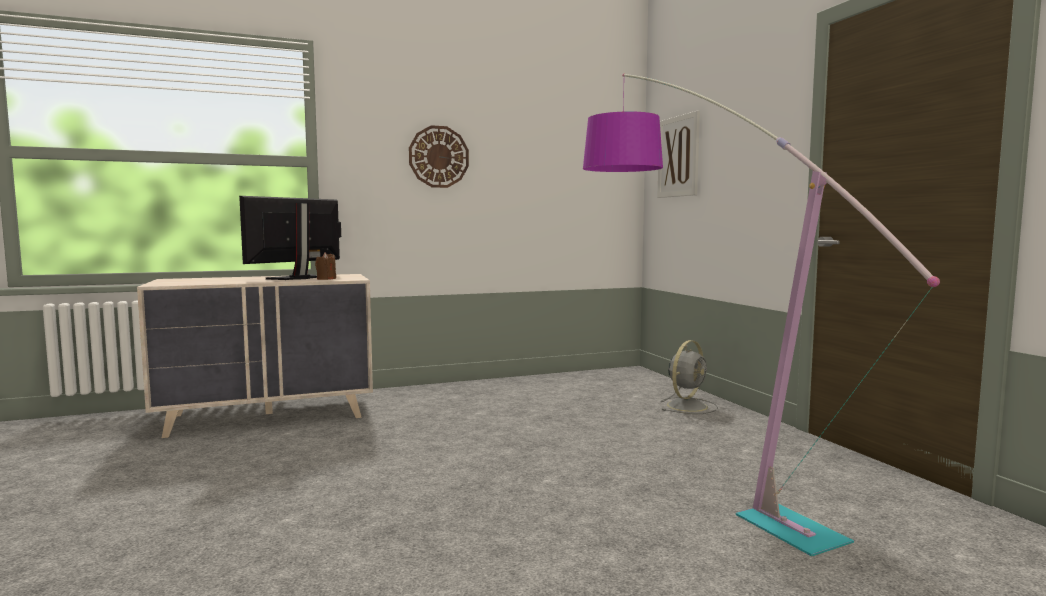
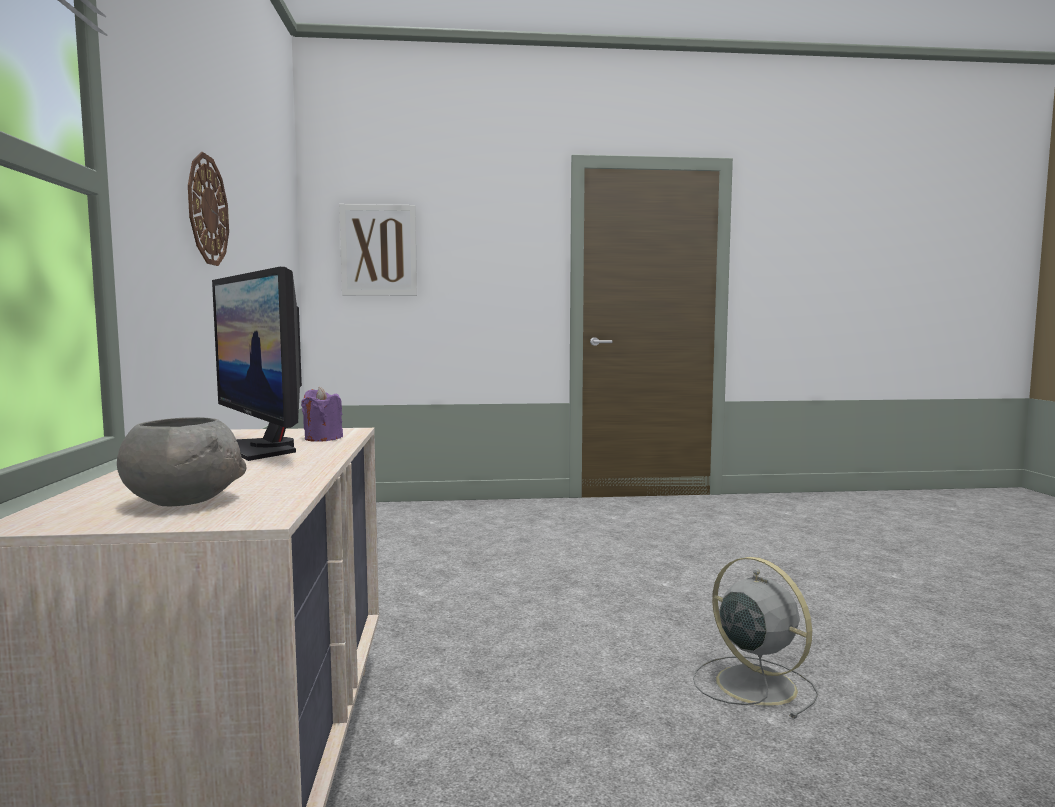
camera: 75 degrees left, 0 degrees up
(186, 281) = (183, 501): none -> grey bowl
(326, 279) = (323, 438): brown candle -> purple candle
(680, 470) = (651, 540): floor lamp -> none
(688, 406) = (484, 512): grey fan -> grey fan (752, 683)

